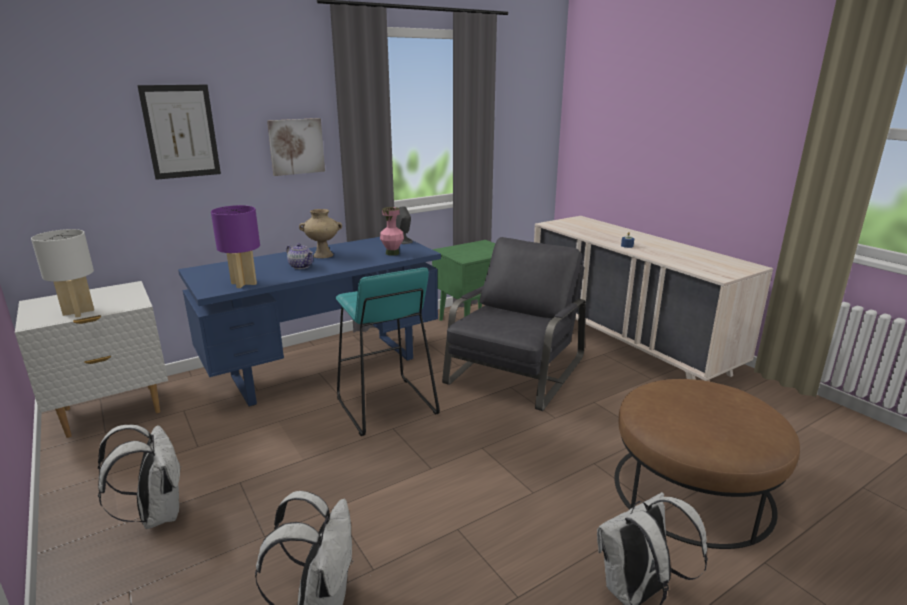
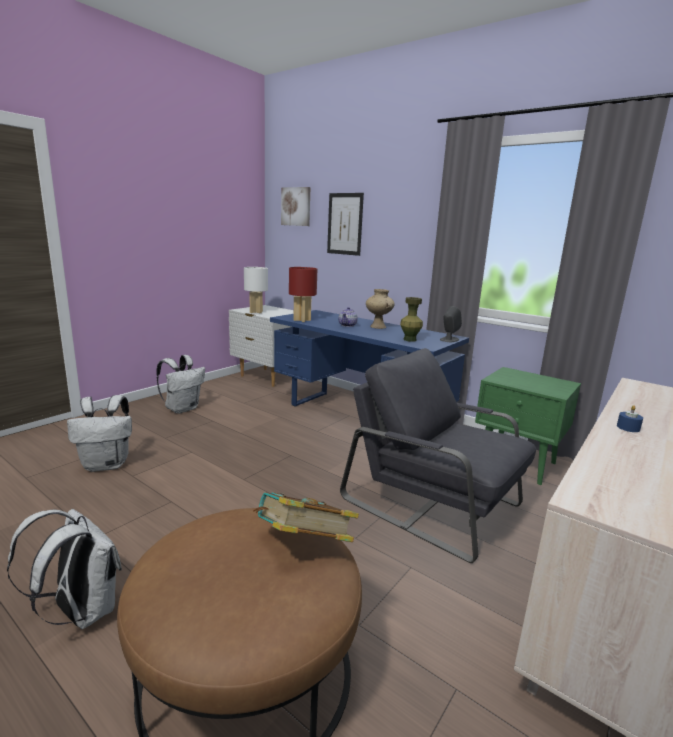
camera: 70 degrees right, 5 degrees down
(244, 283) = (302, 320): purple table lamp -> red table lamp
(296, 146) = (411, 243): picture -> picture (296, 206)
(385, 406) = (319, 447): turquoise stool -> none
(392, 253) = (409, 339): pink vase -> green vase
(515, 371) = (433, 502): grey armchair -> grey armchair turned 150 degrees counterclockwise
(685, 387) = (303, 546): none -> book

